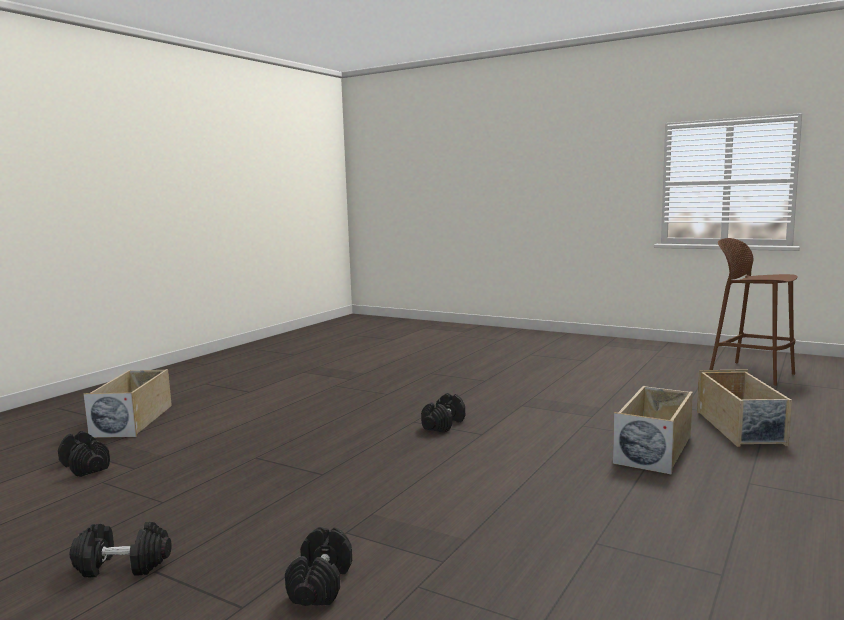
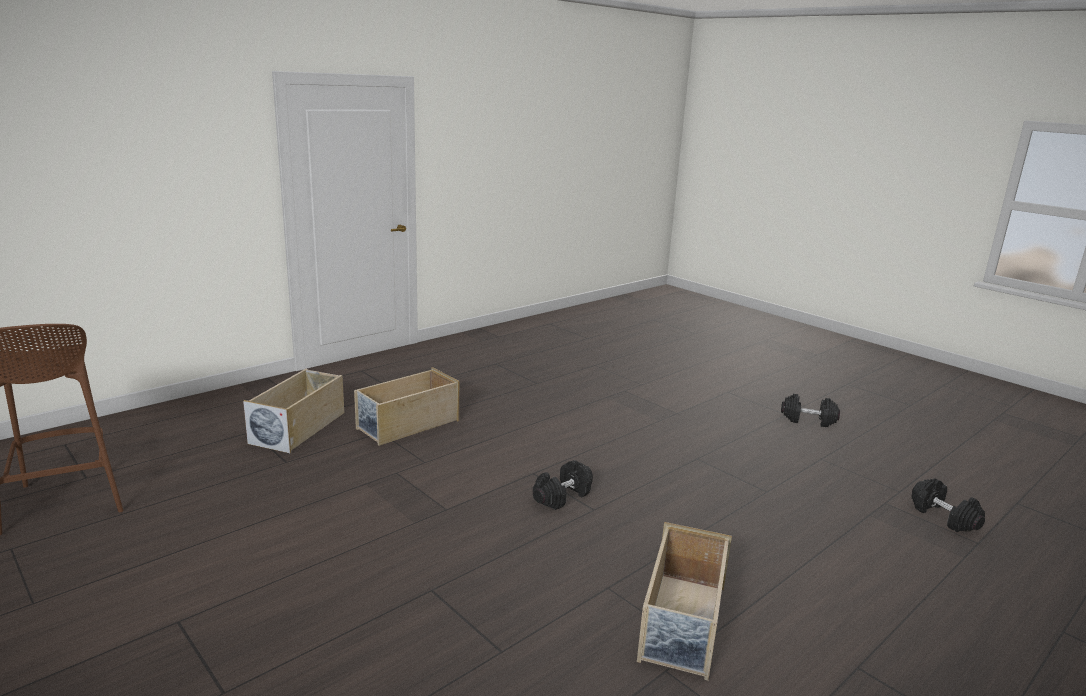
camera: 165 degrees left, 10 degrees up
(133, 420) = (991, 607): beige storage box -> beige storage box (682, 623)
(320, 584) = (690, 393): black dumbbell -> none

